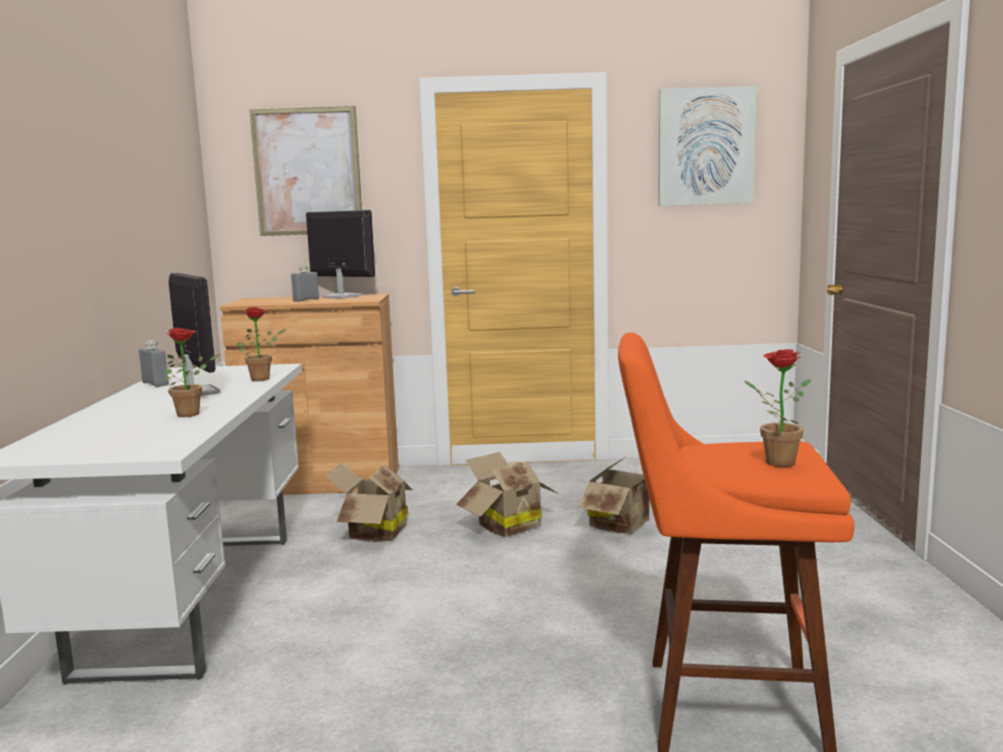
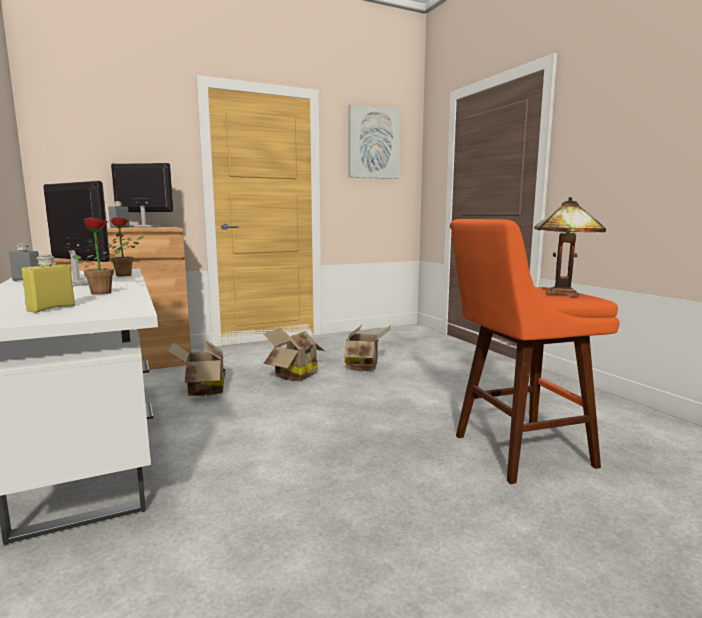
camera: 25 degrees left, 0 degrees up
(108, 439) = (51, 308): none -> yellow bottle
(307, 172) = (110, 133): picture -> none
(773, 461) = (559, 292): potted plant -> table lamp

